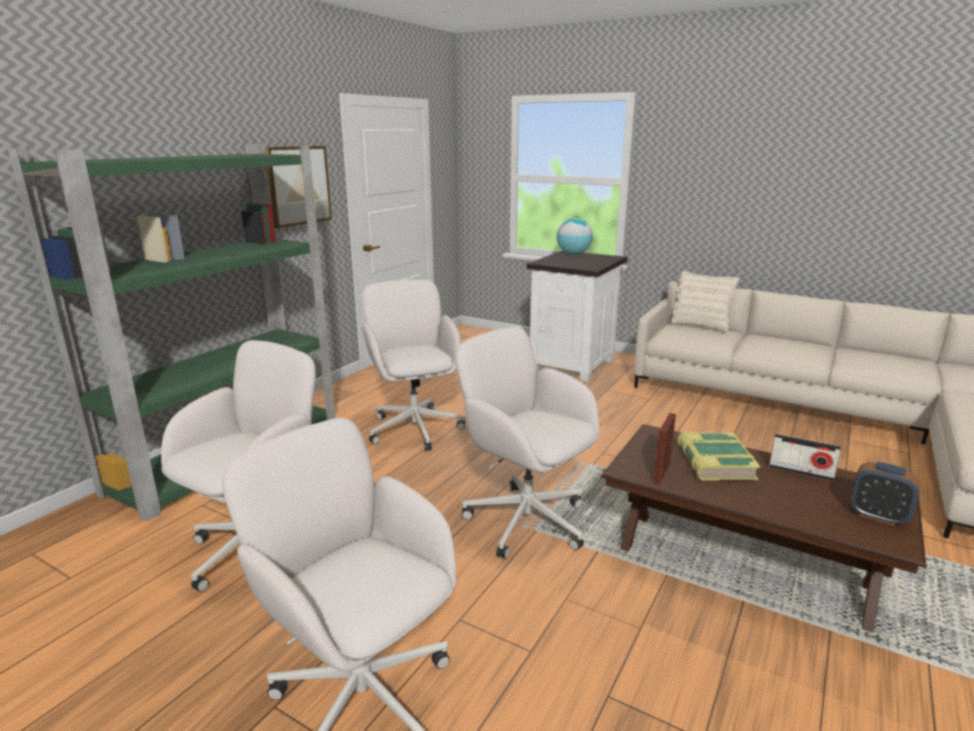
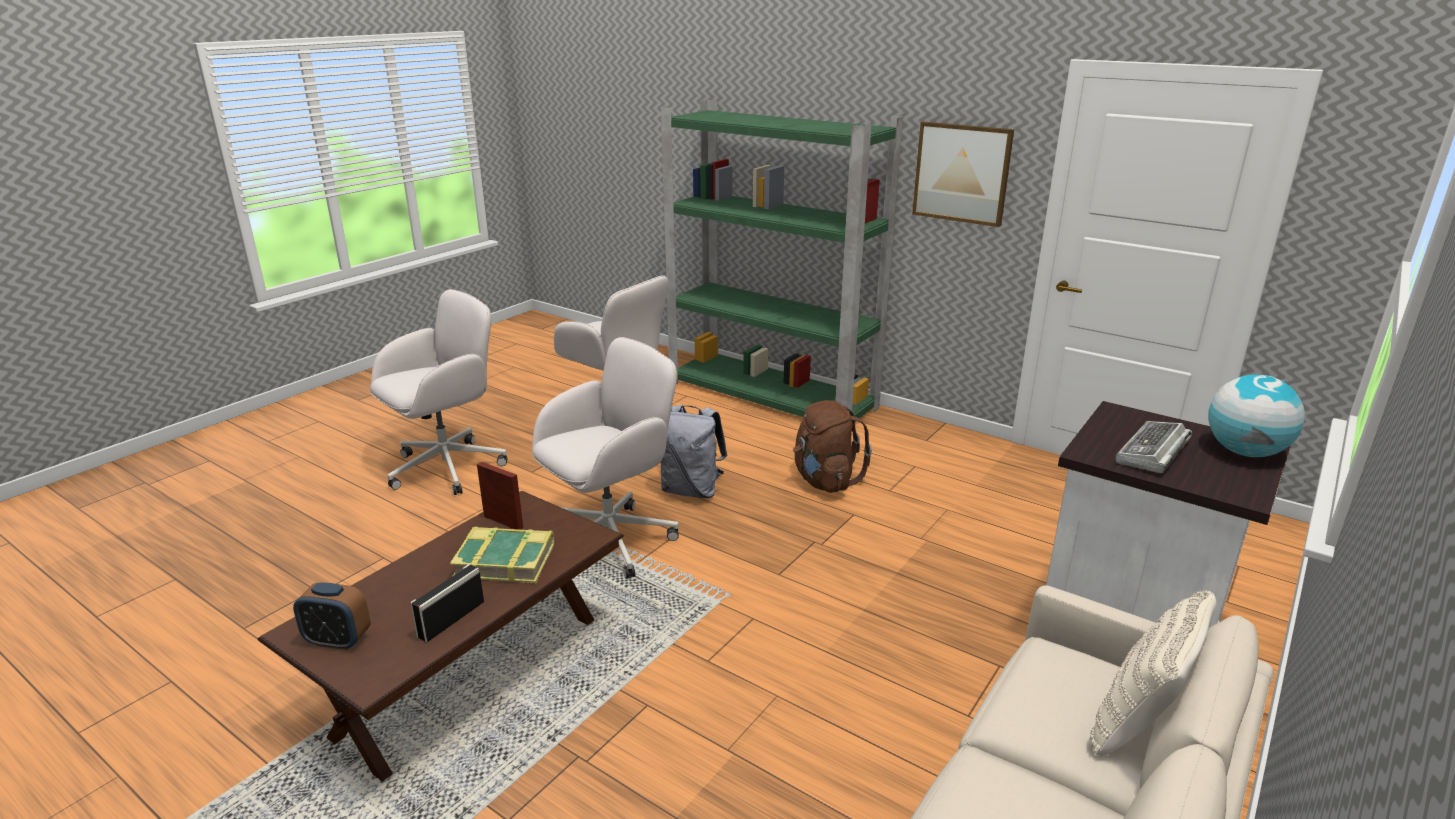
camera: 95 degrees right, 5 degrees up
(415, 429) = (825, 481): white office chair -> brown backpack
(430, 486) = (691, 490): none -> grey backpack
(584, 262) = (1152, 453): none -> keyboard
(878, 516) = (338, 640): alarm clock -> alarm clock turned 120 degrees counterclockwise

